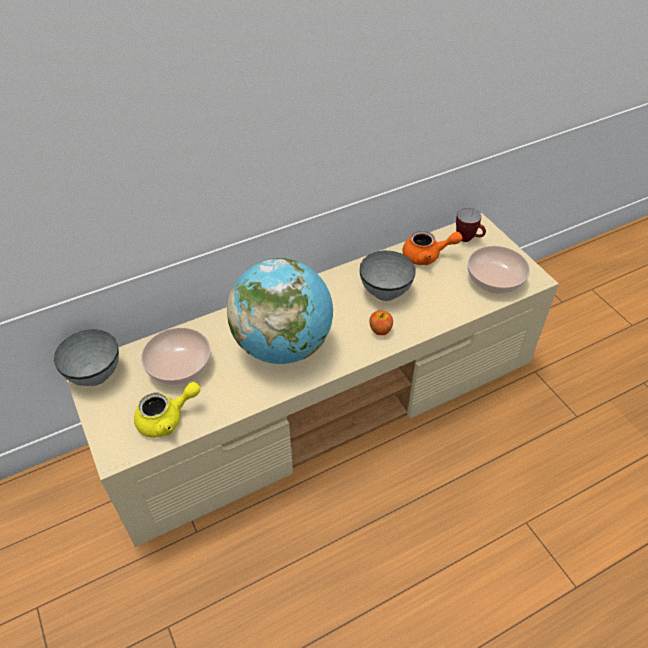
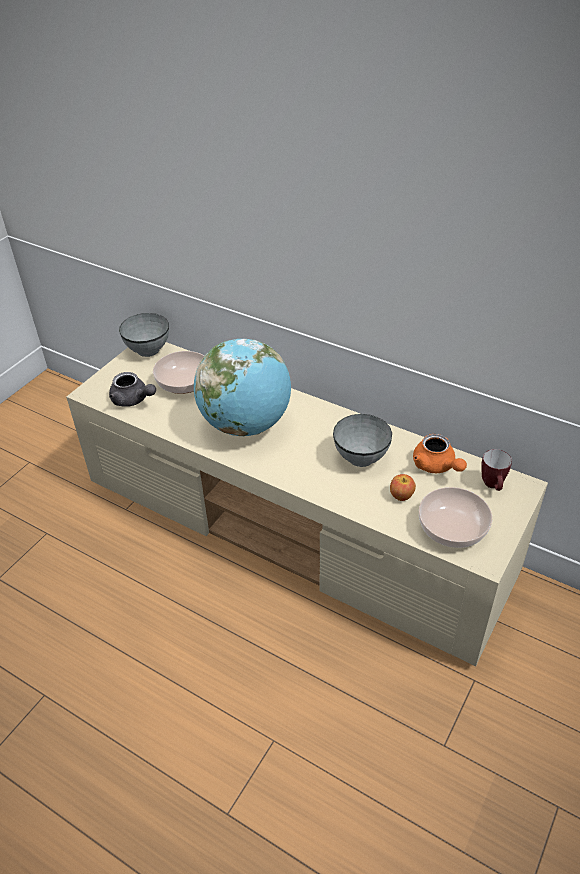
camera: 60 degrees right, 5 degrees down
(167, 419) = (133, 400): yellow teapot -> grey teapot
(380, 330) = (310, 473): apple -> apple (401, 495)

